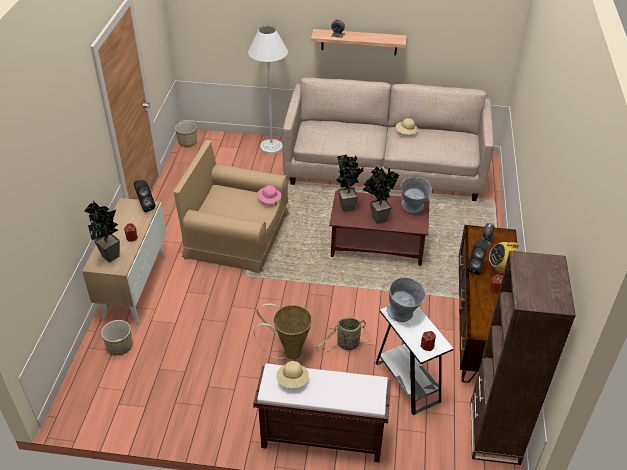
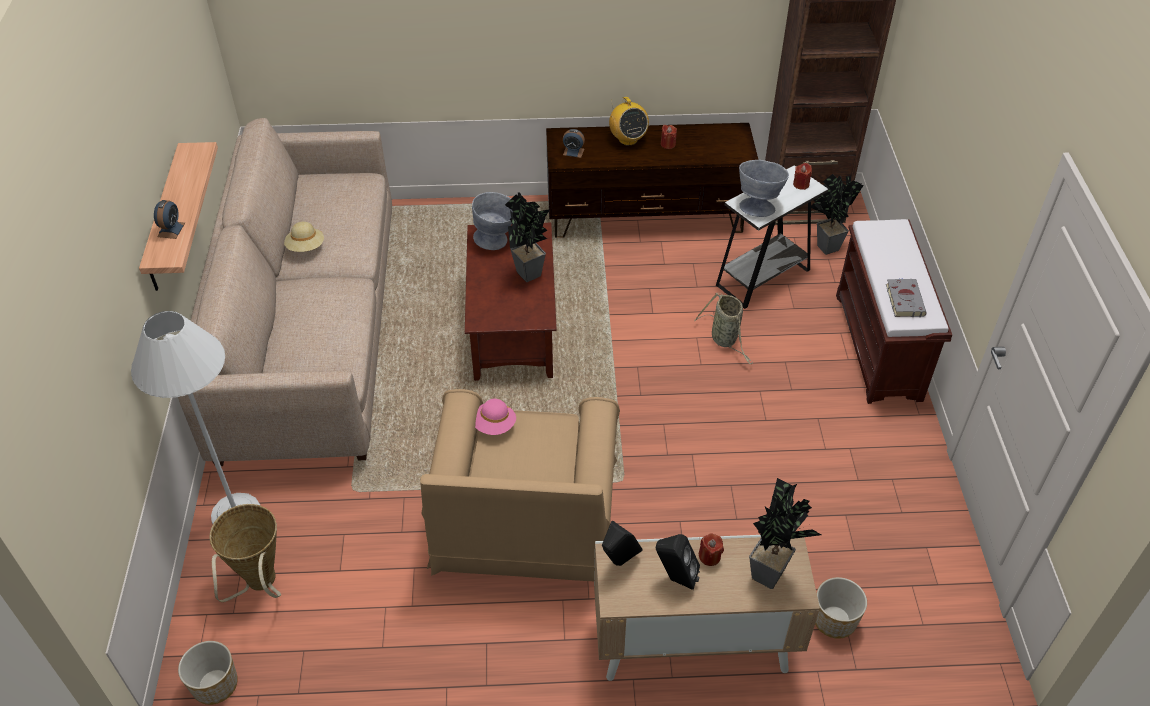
camera: 100 degrees left, 5 degrees up
(288, 352) = (762, 399): basket -> basket (260, 586)
(292, 380) = (904, 299): beige hat -> grey book
(348, 205) = (504, 312): potted plant -> potted plant (824, 247)
(476, 268) = (634, 160): black speaker -> black speaker (675, 578)

